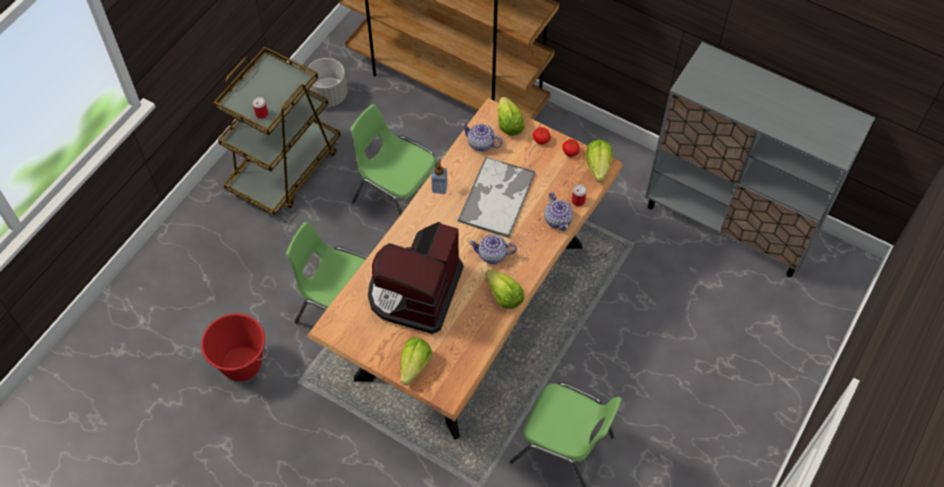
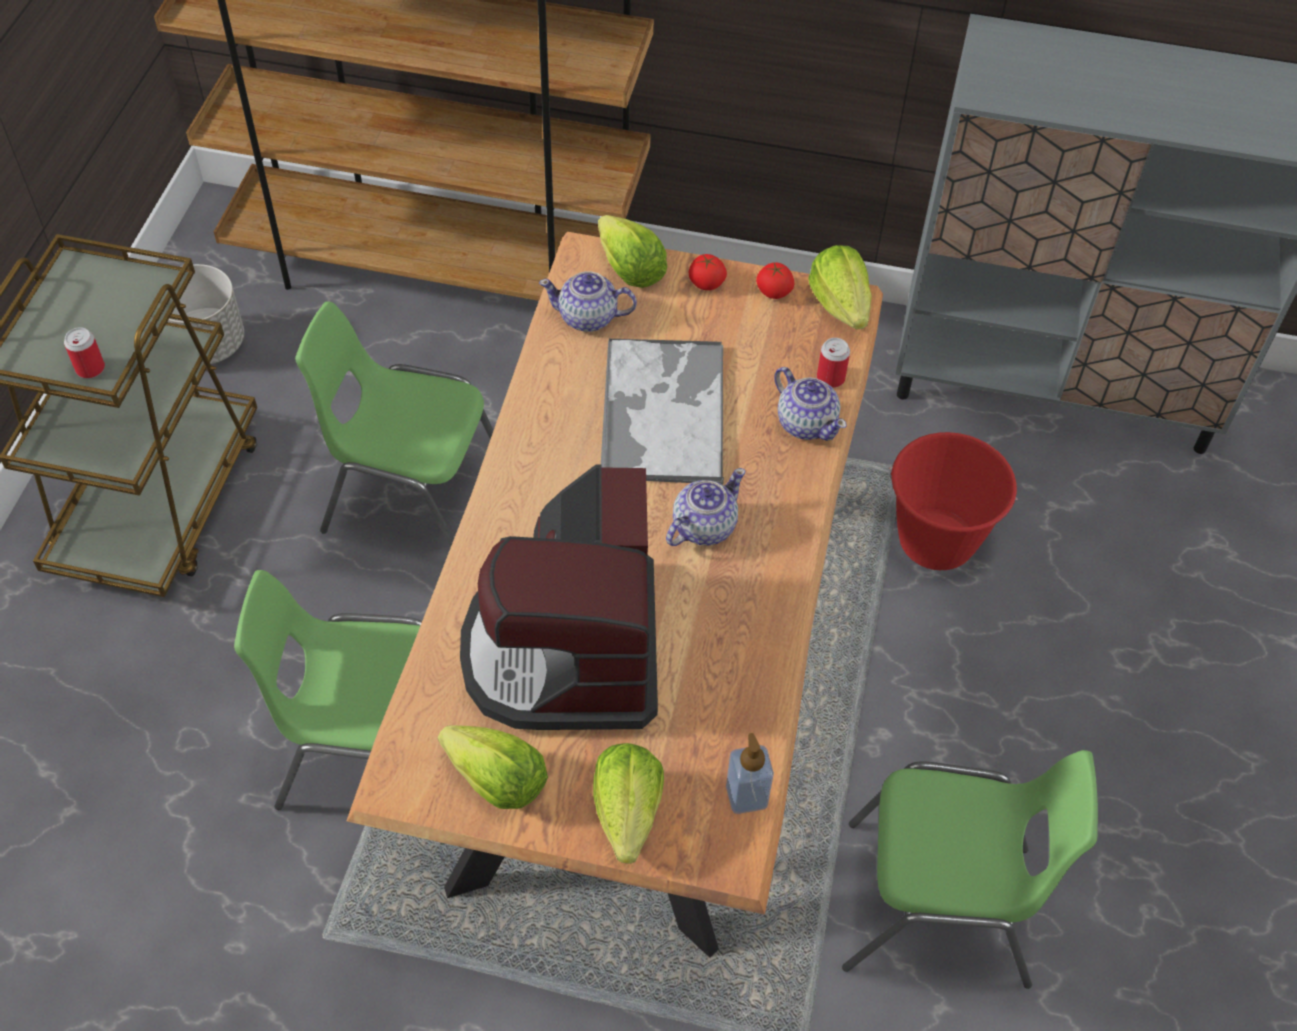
camera: 20 degrees left, 5 degrees down
(241, 364) = (182, 936): red bucket -> red bucket (936, 541)
(439, 188) = (535, 423): soap dispenser -> soap dispenser (746, 796)
(492, 255) = (703, 527): teapot -> teapot turned 150 degrees clockwise
(504, 296) = (762, 605): lettuce -> lettuce (496, 781)

